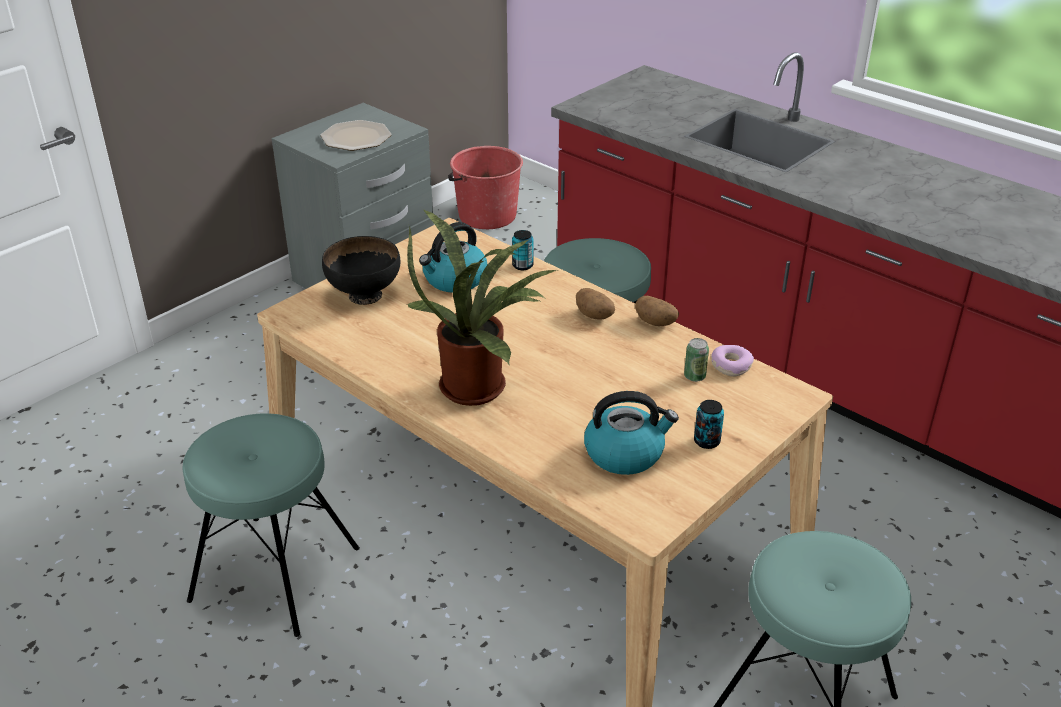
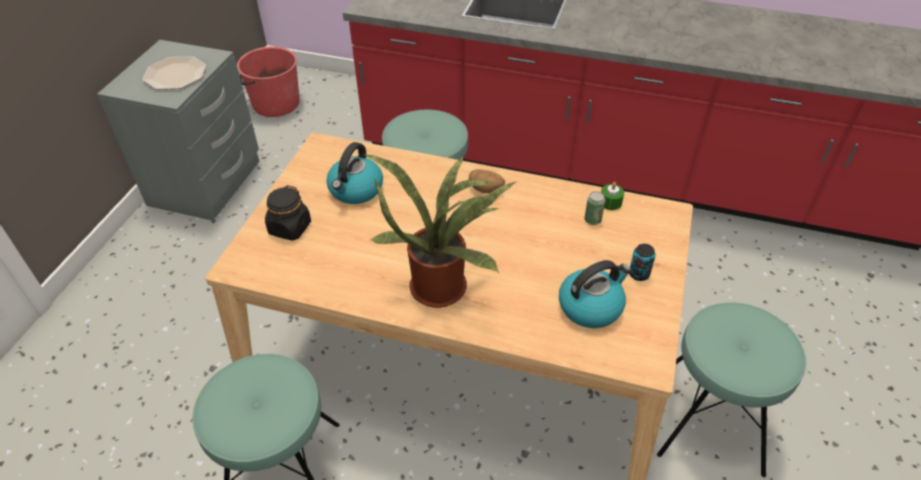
camera: 25 degrees left, 10 degrees up
(364, 295) = (290, 228): black bowl -> black jar
(522, 265) = (401, 160): can -> none
(656, 323) = (534, 181): potato -> none
(730, 366) = (610, 202): donut -> green candle

